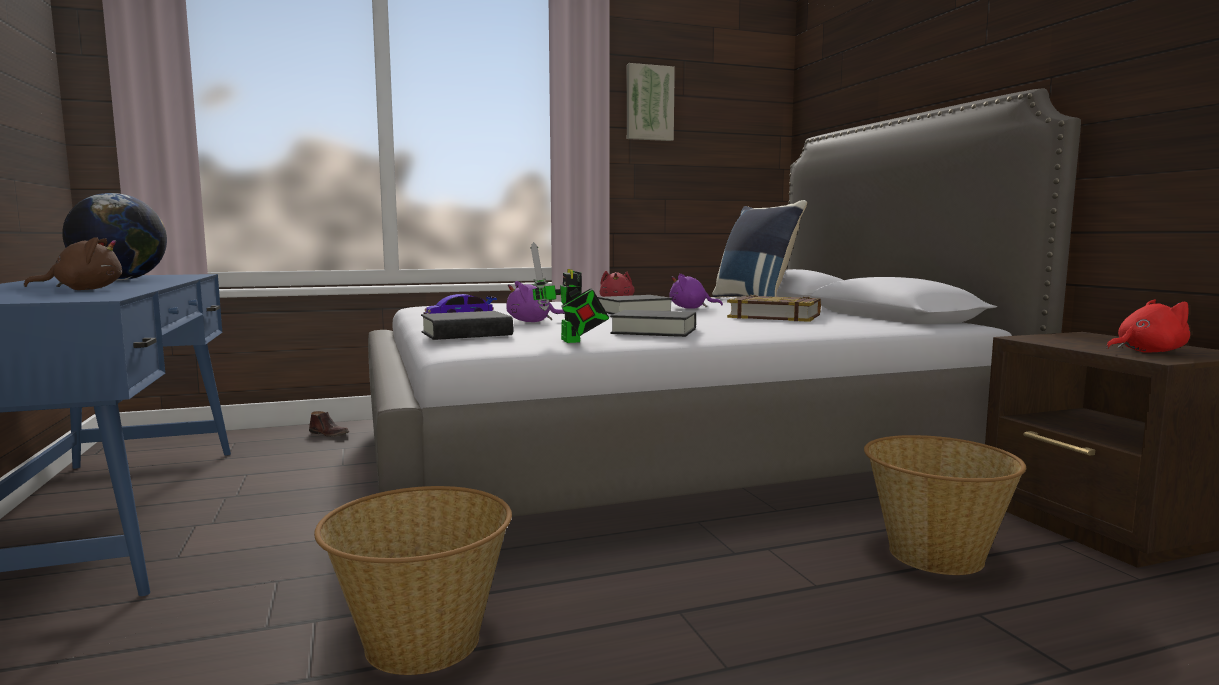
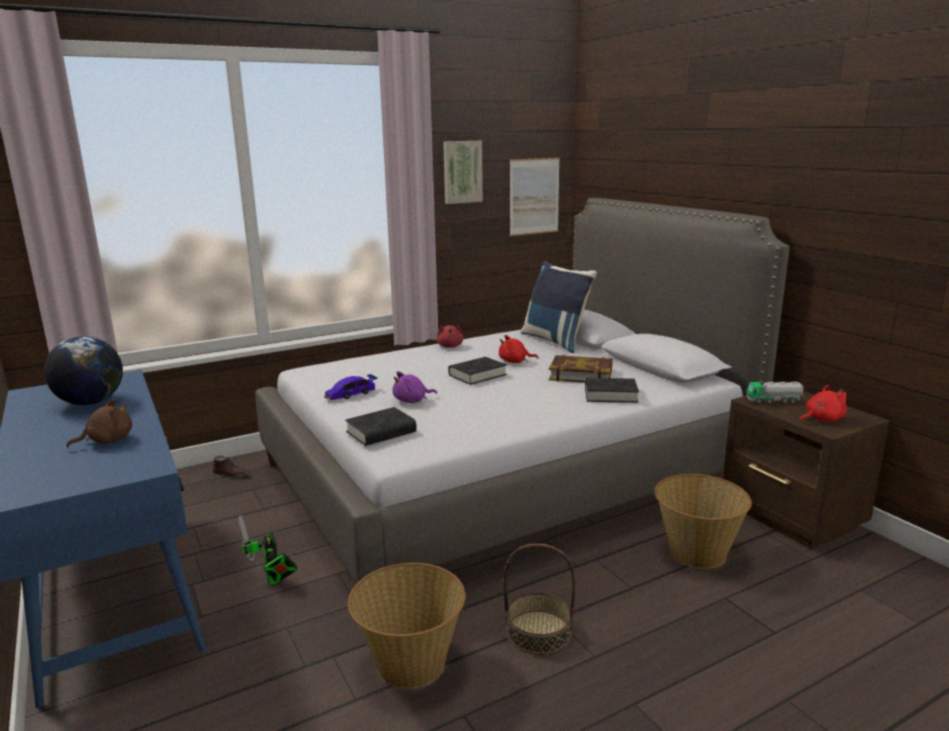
camera: 10 degrees left, 10 degrees up
(571, 341) = (462, 438): toy robot -> toy robot (273, 580)
(644, 625) = (538, 632): none -> basket
(654, 331) = (509, 414): black book -> black book (610, 395)
(691, 308) = (515, 362): purple plush toy -> red plush toy
(741, 143) = (534, 196): none -> picture
(1062, 339) = (773, 401): none -> toy truck

